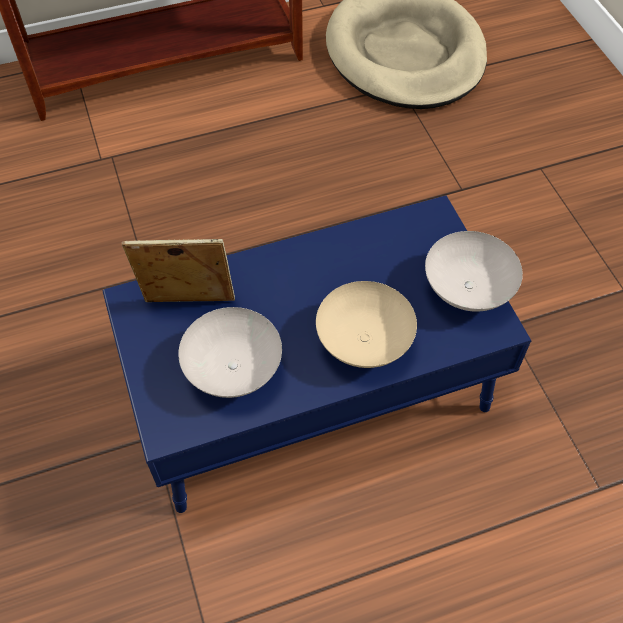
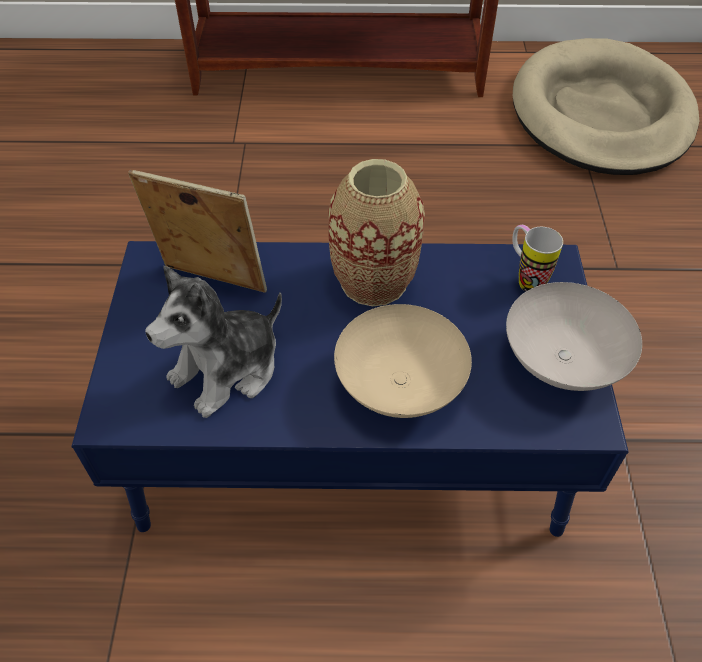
camera: 20 degrees right, 5 degrees down
(235, 369) = (227, 370): white bowl -> plush toy
(311, 267) = (373, 280): none -> vase
(419, 233) = (525, 278): none -> mug

